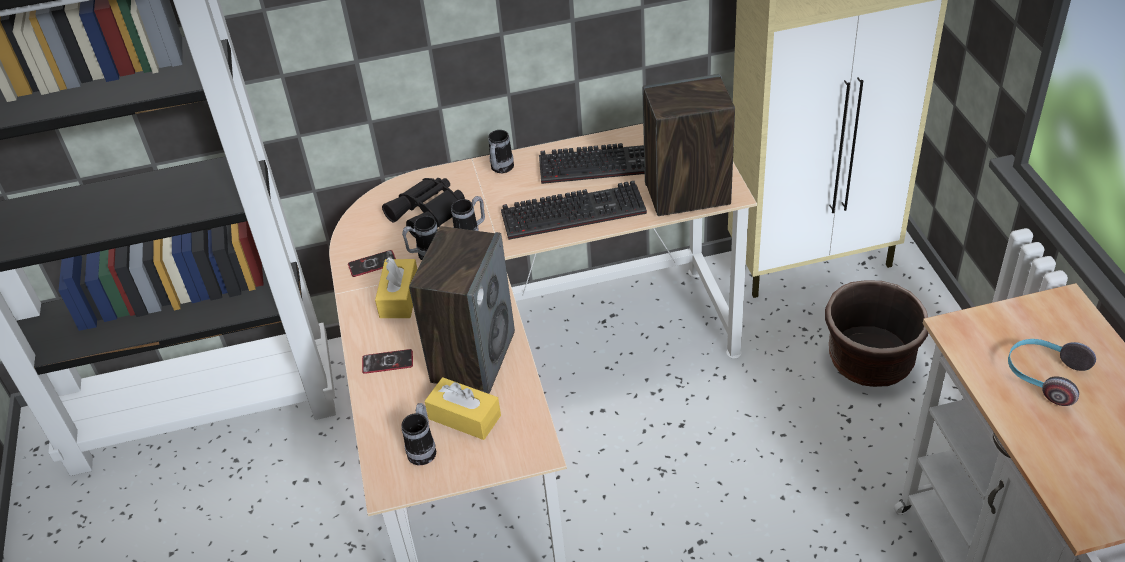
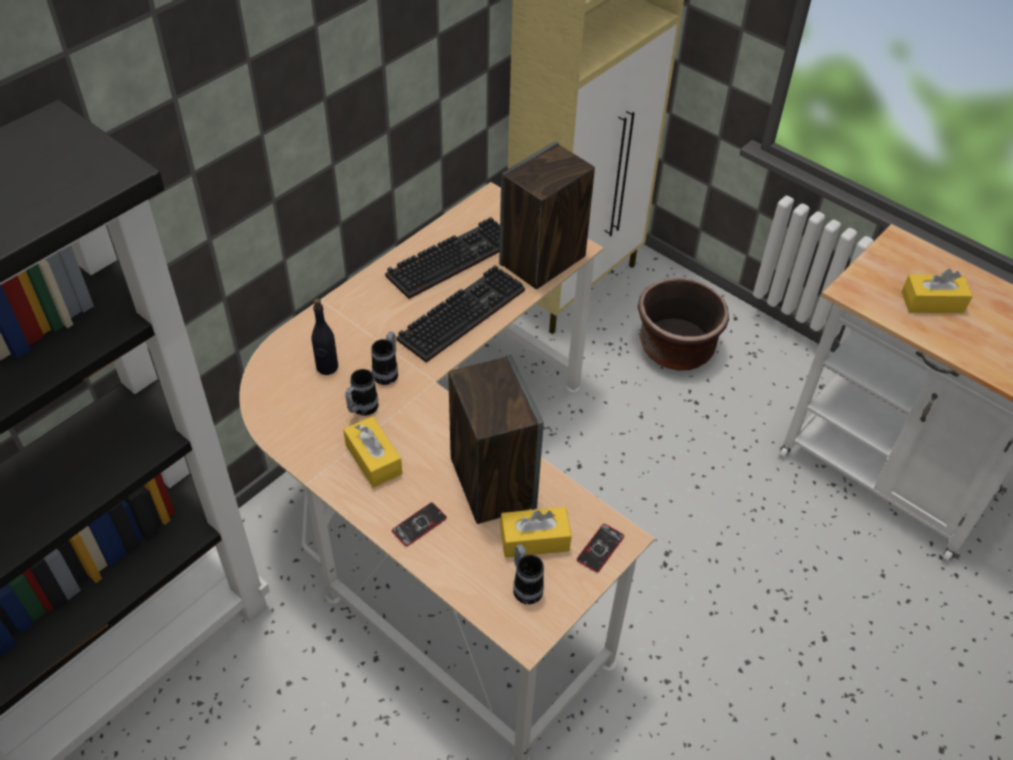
camera: 40 degrees left, 5 degrees up
(372, 264) = (317, 440): phone -> phone (600, 548)
(429, 212) = (327, 367): black binoculars -> black bottle
(500, 169) = (358, 300): mug -> none
(1044, 377) = (932, 302): headphones -> yellow tissue box

